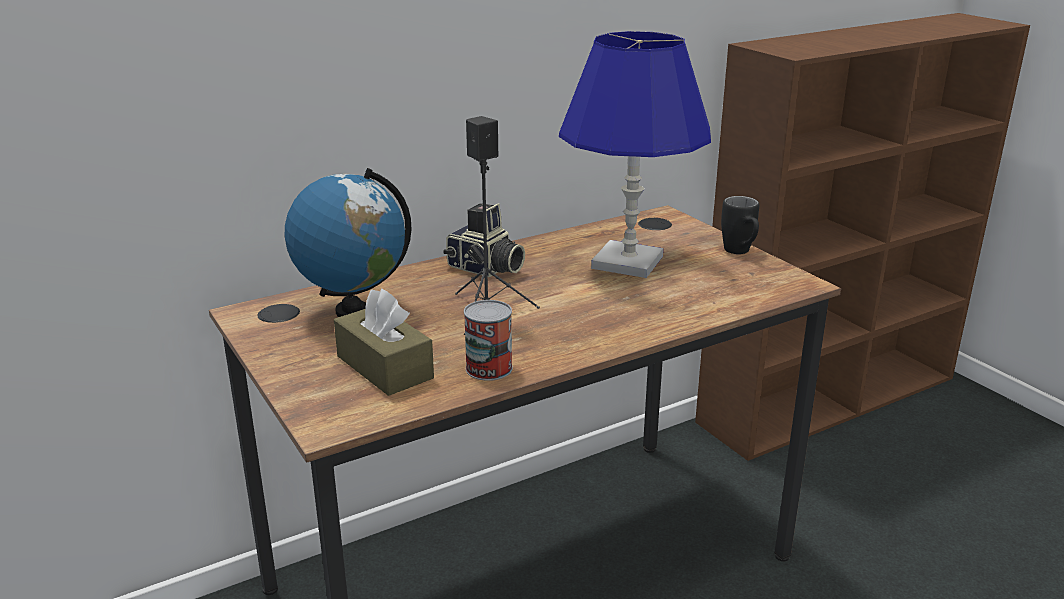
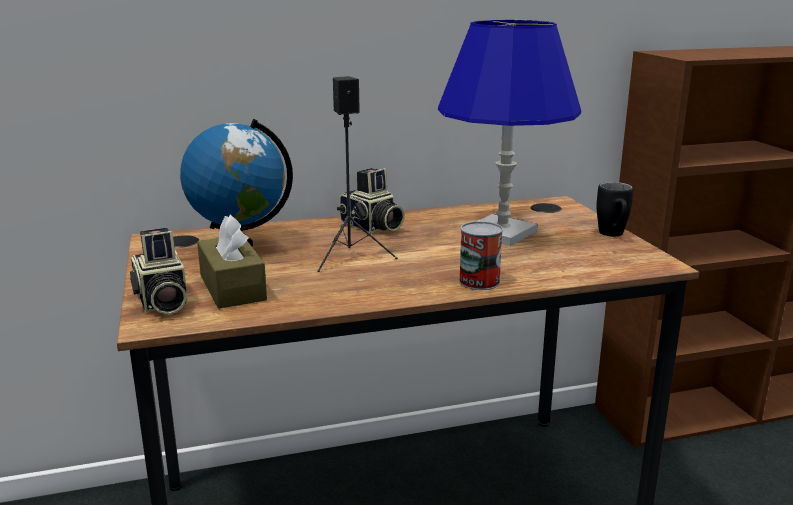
camera: 15 degrees right, 5 degrees down
(318, 397) = (161, 302): none -> camera
(489, 368) = (319, 298): can -> can (479, 282)

